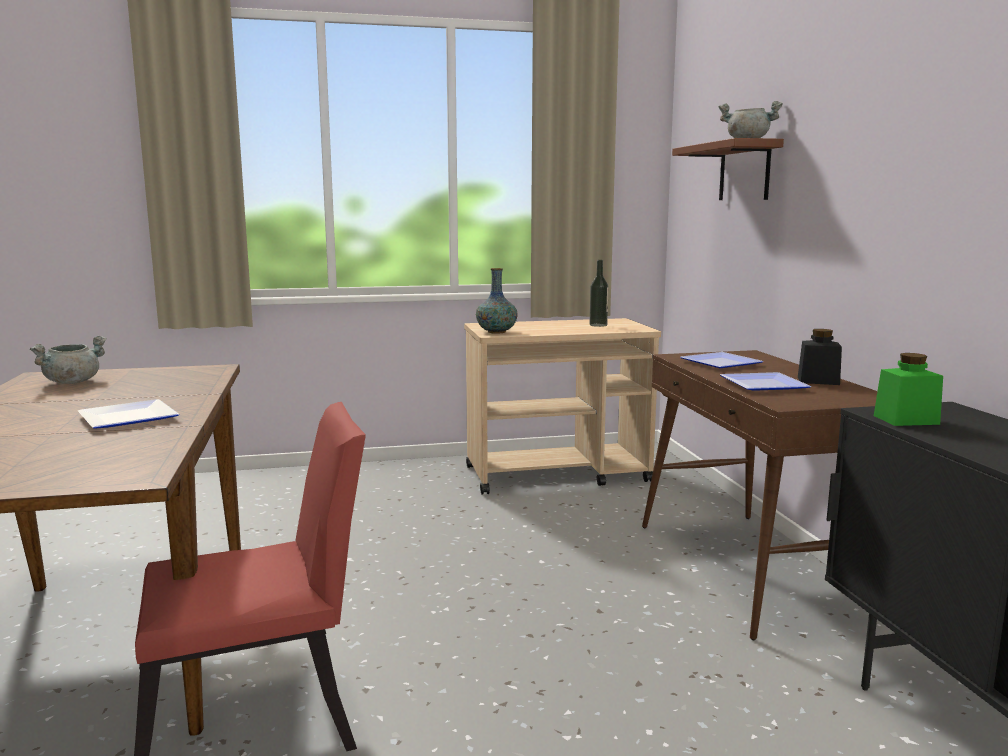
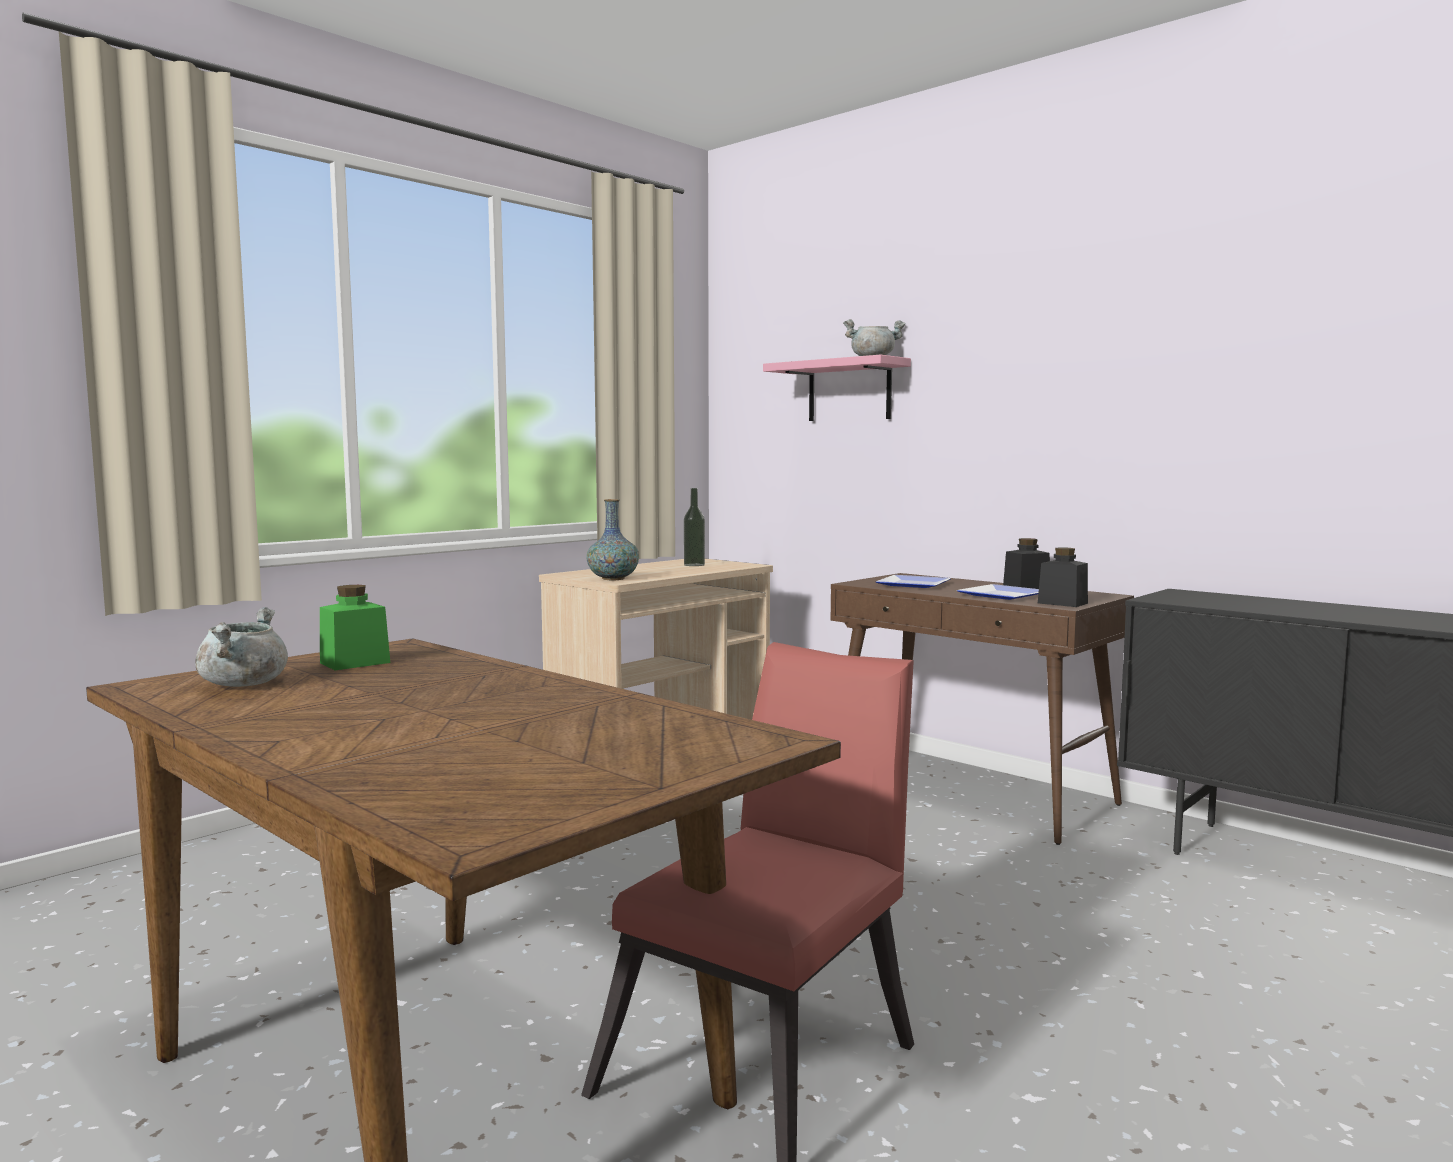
camera: 35 degrees left, 5 degrees down
(132, 418) = (524, 701): plate -> none
(744, 172) = (849, 391): brown shelf -> pink shelf
(794, 401) = (1062, 603): none -> black jar
(906, 420) = (1188, 601): green jar -> green jar (355, 663)

